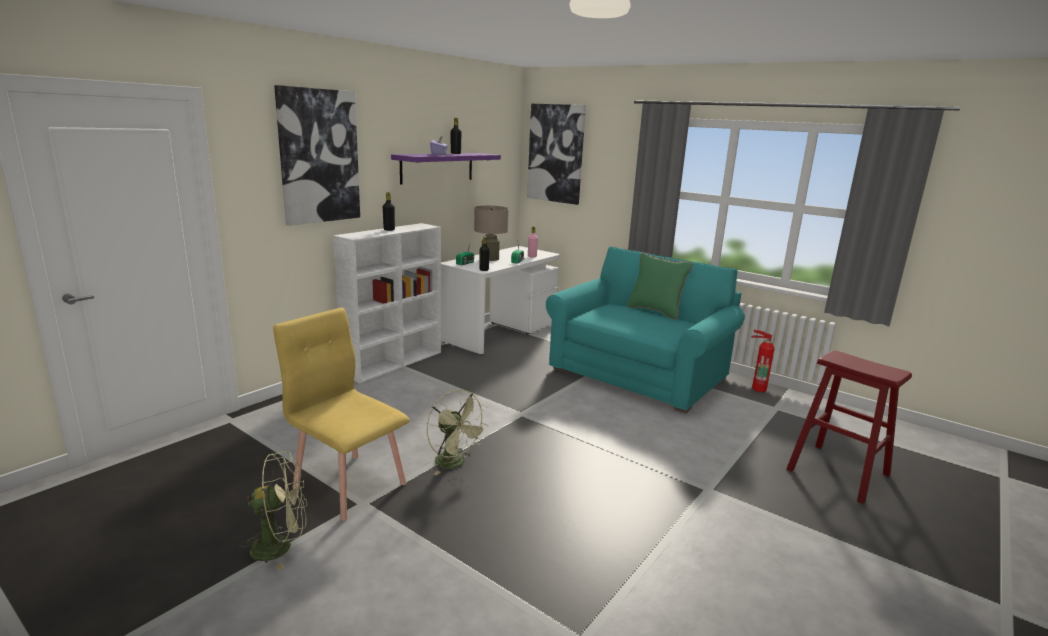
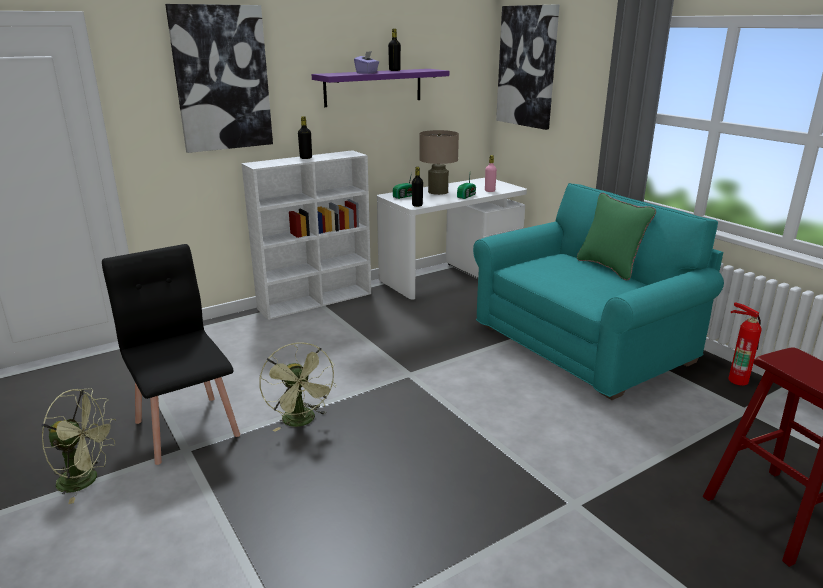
camera: 20 degrees right, 5 degrees up
(350, 484) = (187, 427): yellow chair -> black chair

